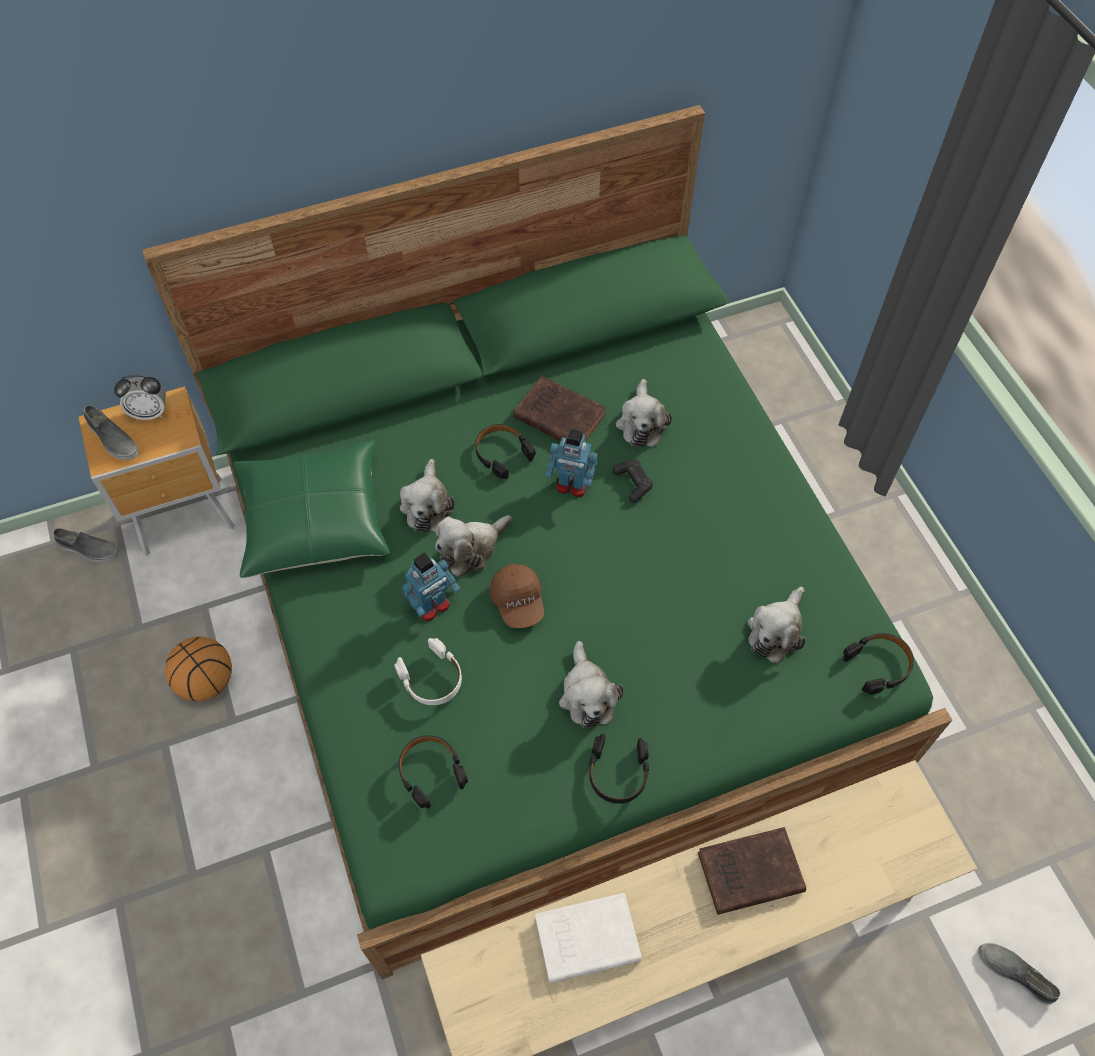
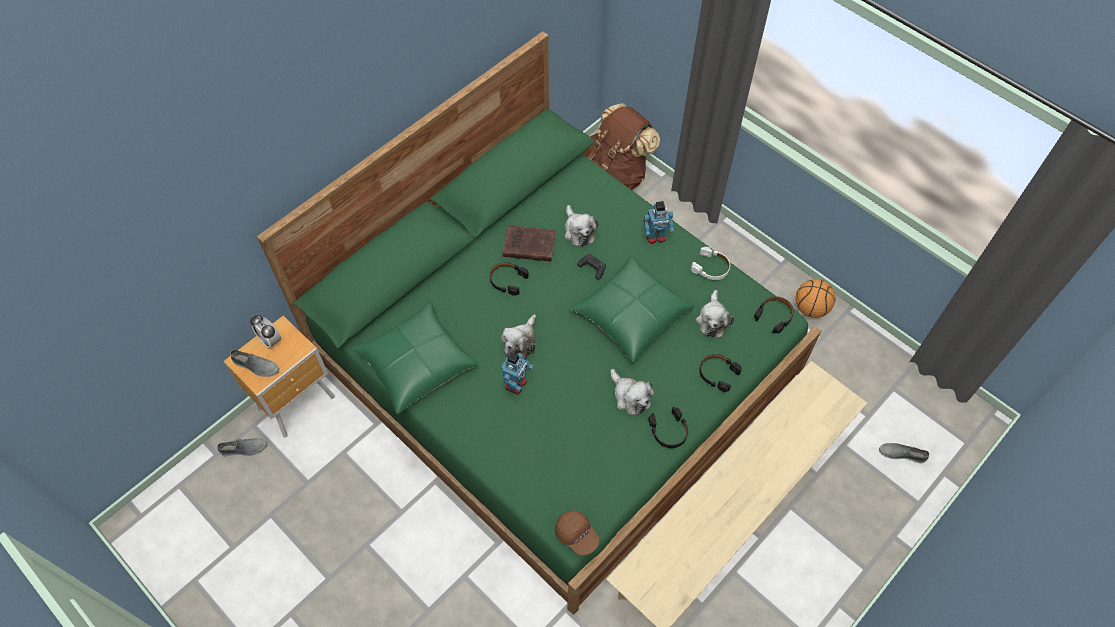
camera: 25 degrees left, 0 degrees up
(150, 413) = (270, 340): alarm clock -> alarm clock turned 75 degrees clockwise
(206, 682) = (371, 497): basketball -> basketball (811, 309)
(427, 505) = (480, 328): plush toy -> none
(430, 771) = (568, 474): black headphones -> black headphones (717, 373)
(432, 678) = (540, 424): white headphones -> white headphones (711, 268)
(518, 602) = (564, 362): brown cap -> brown cap (577, 535)
(572, 485) = (558, 283): toy robot -> toy robot (655, 237)
(584, 940) = (689, 530): white book -> none
(654, 574) = (631, 315): none -> green pillow
(747, 873) = (755, 457): brown book -> none
(768, 372) = (615, 174): none -> brown backpack

